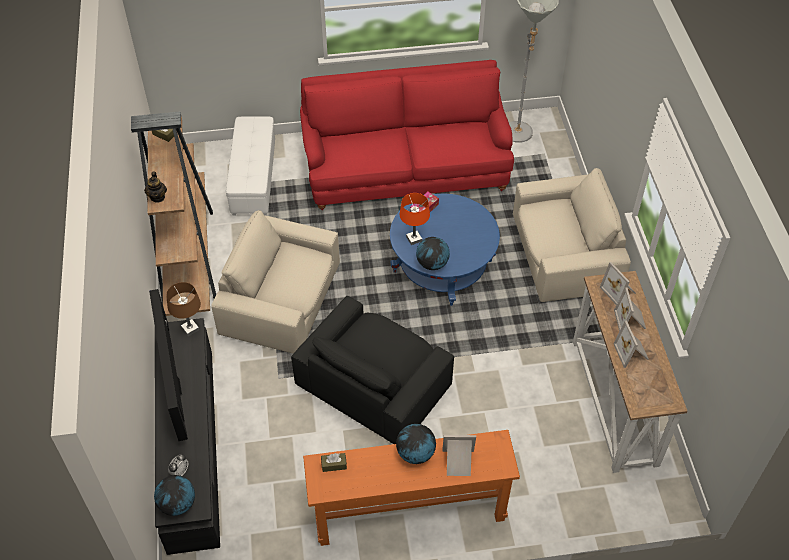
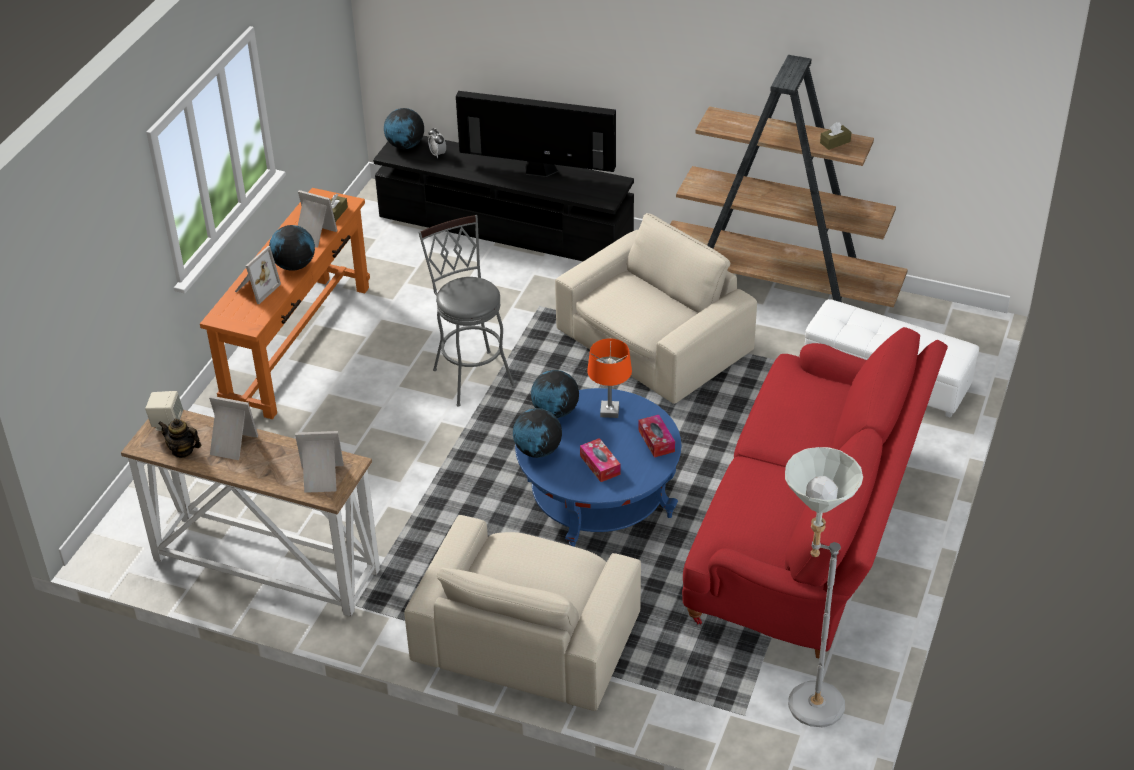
camera: 120 degrees right, 10 degrees down
(157, 197) = (728, 117): teapot -> teapot (182, 450)
(190, 329) = (606, 198): brown table lamp -> none
(374, 383) = (471, 373): black armchair -> grey stool
(462, 225) = (600, 465): none -> tissue box
(471, 257) = (537, 451): none -> globe
(630, 320) = (272, 466): picture frame -> picture frame (313, 235)
(644, 401) = (167, 423): none -> beige speaker

